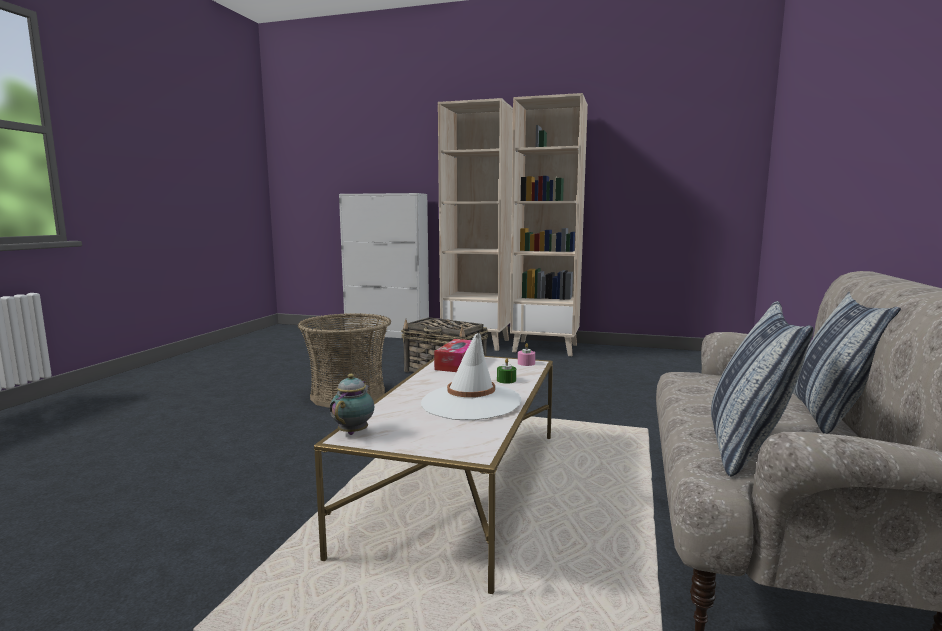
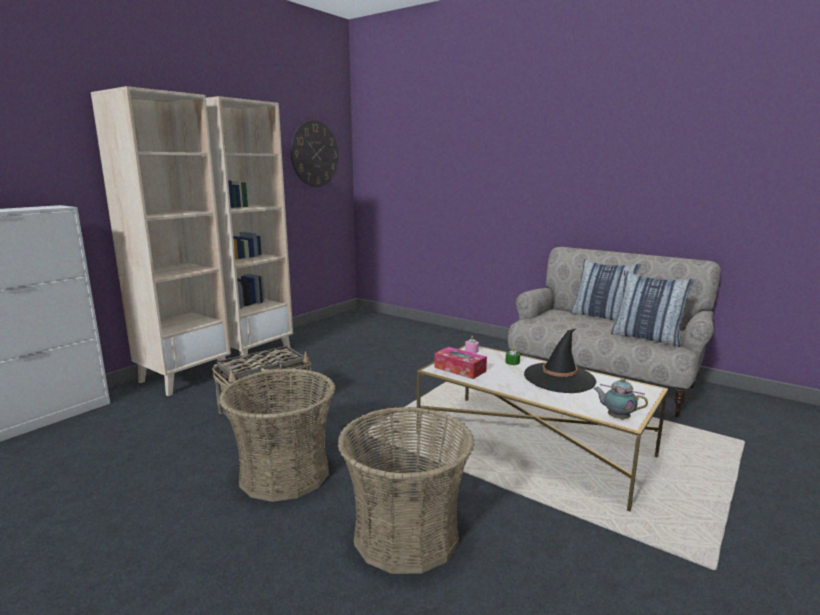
camera: 70 degrees left, 5 degrees up
(271, 445) = (406, 534): none -> basket
(471, 402) = (559, 378): white hat -> black hat
(694, 147) = (314, 154): none -> wall clock

